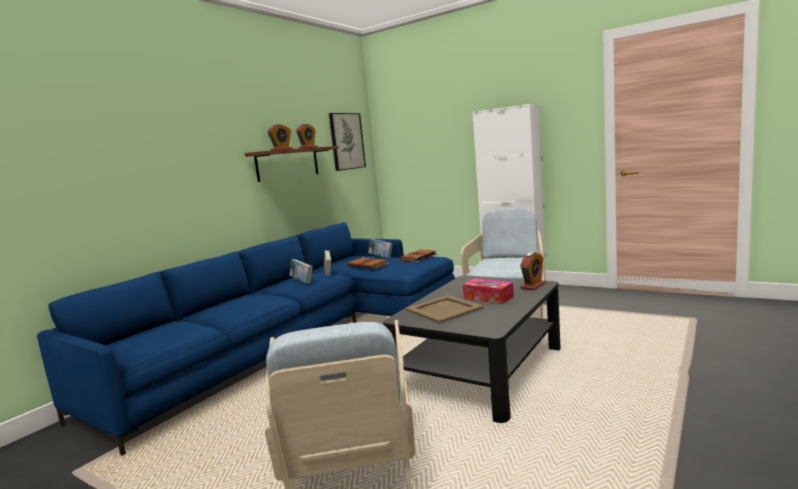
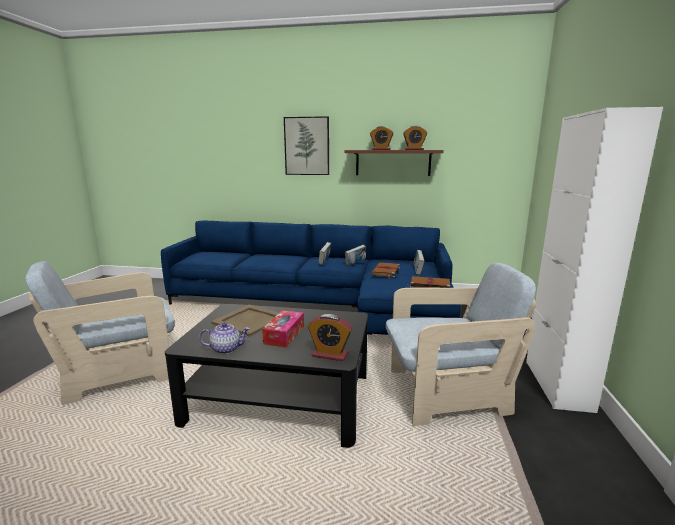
camera: 65 degrees right, 5 degrees up
(346, 141) = (485, 145): picture -> picture (307, 146)
(505, 315) = (226, 349): none -> teapot

